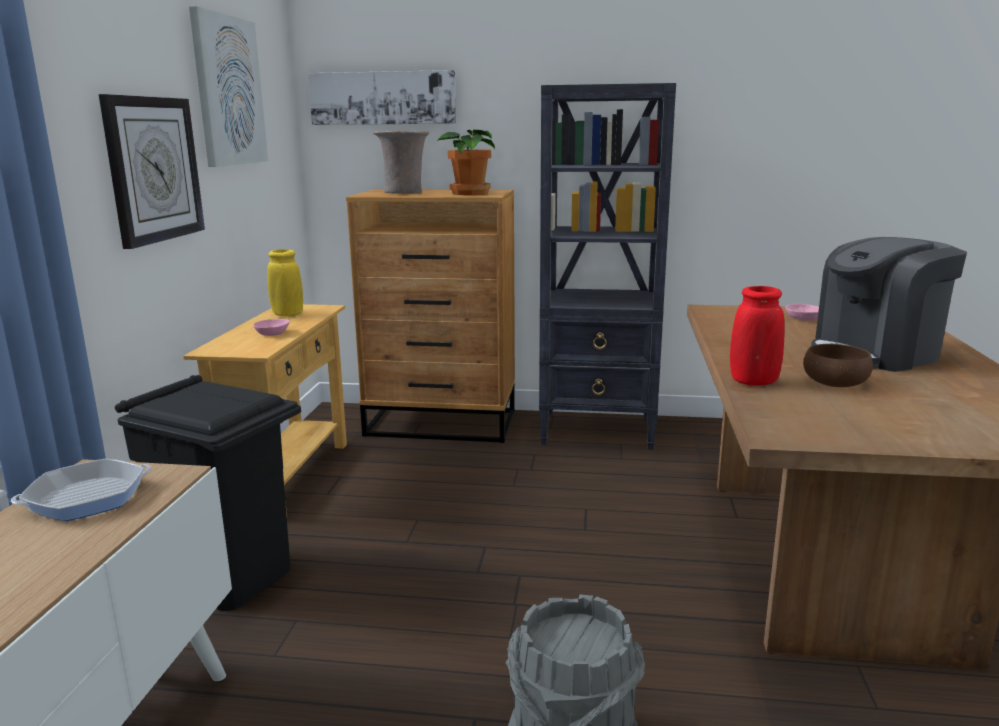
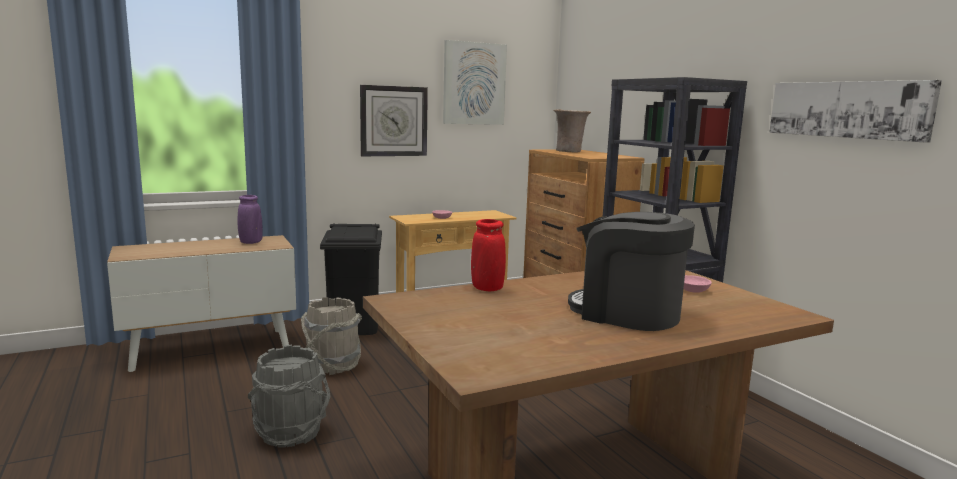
camera: 55 degrees right, 5 degrees down
(87, 498) = (251, 242): frying pan -> purple vase
(287, 314) = (477, 214): yellow vase -> none
(362, 641) = (333, 365): none -> grey bucket
(383, 98) = (591, 88): picture -> picture (847, 109)
(469, 193) = (592, 155): potted plant -> none
(835, 382) = (523, 305): brown bowl -> none

